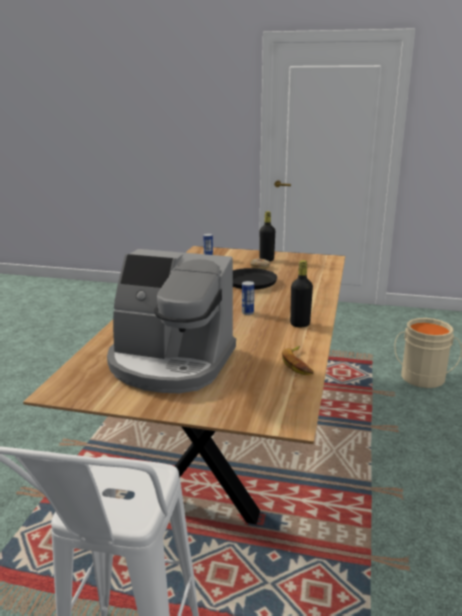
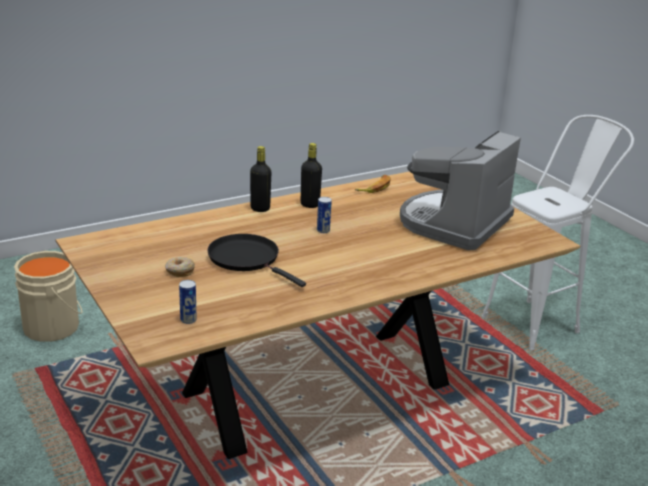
camera: 135 degrees left, 5 degrees up
(170, 363) = (454, 223): coffee machine -> coffee machine turned 120 degrees counterclockwise
(266, 260) = (142, 277): black bottle -> black bottle (260, 208)

